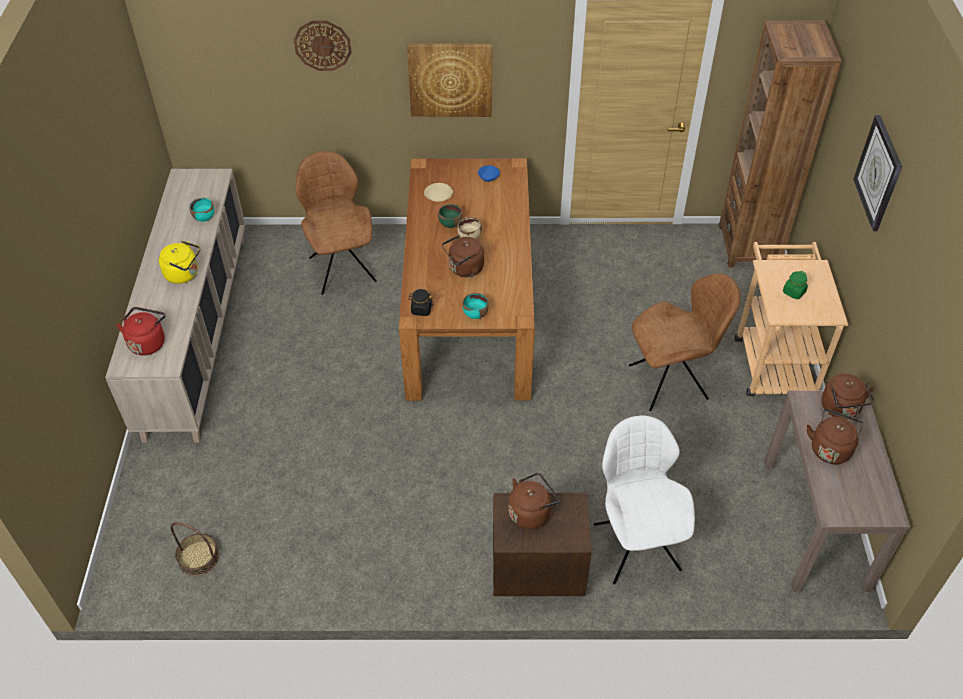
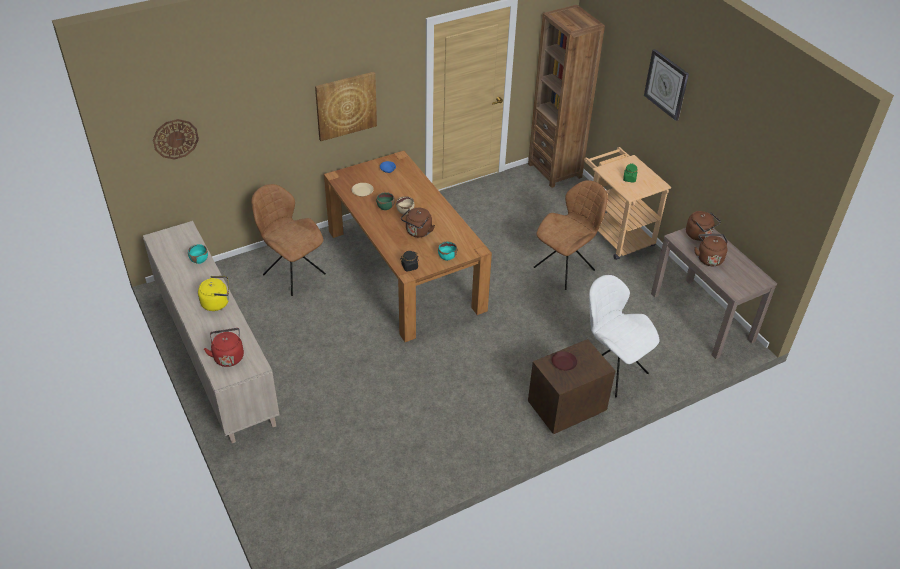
camera: 30 degrees left, 5 degrees down
(198, 558) = (336, 499): basket -> none
(322, 45) = (253, 103): wall clock -> wall clock (175, 139)
(531, 512) = (564, 363): brown kettle -> brown plate

